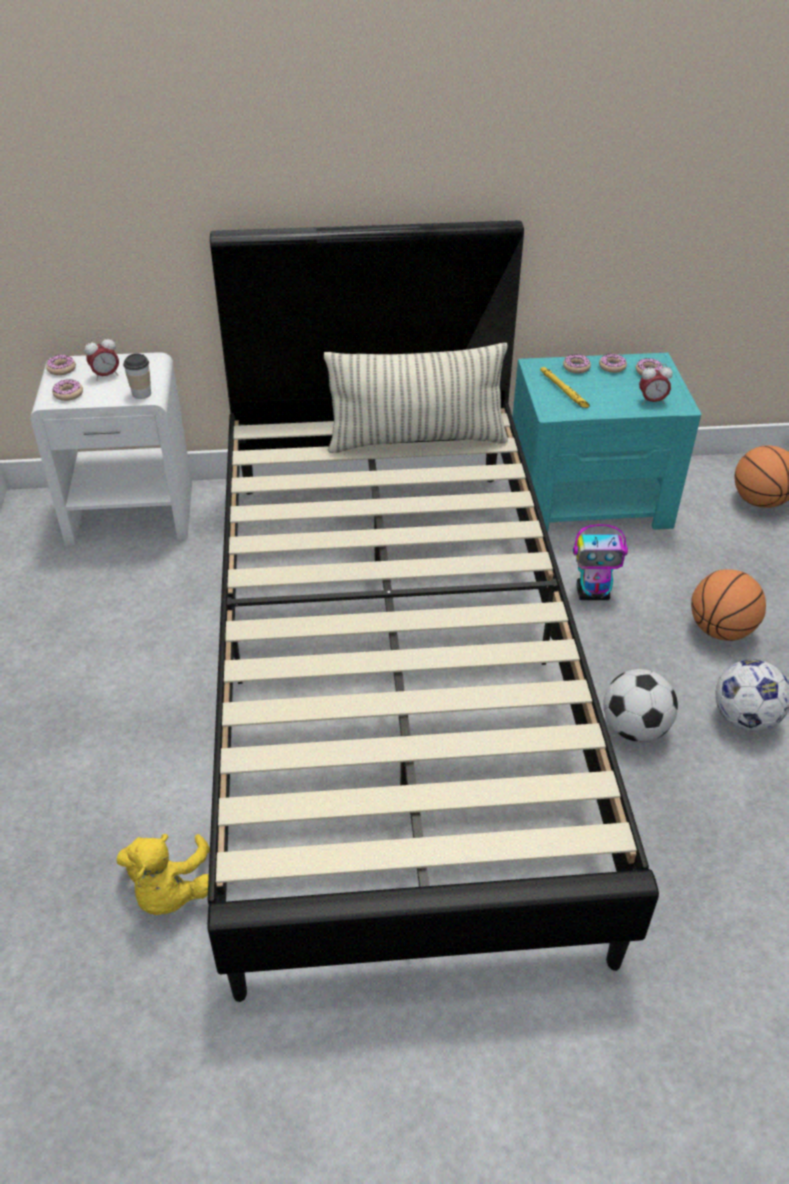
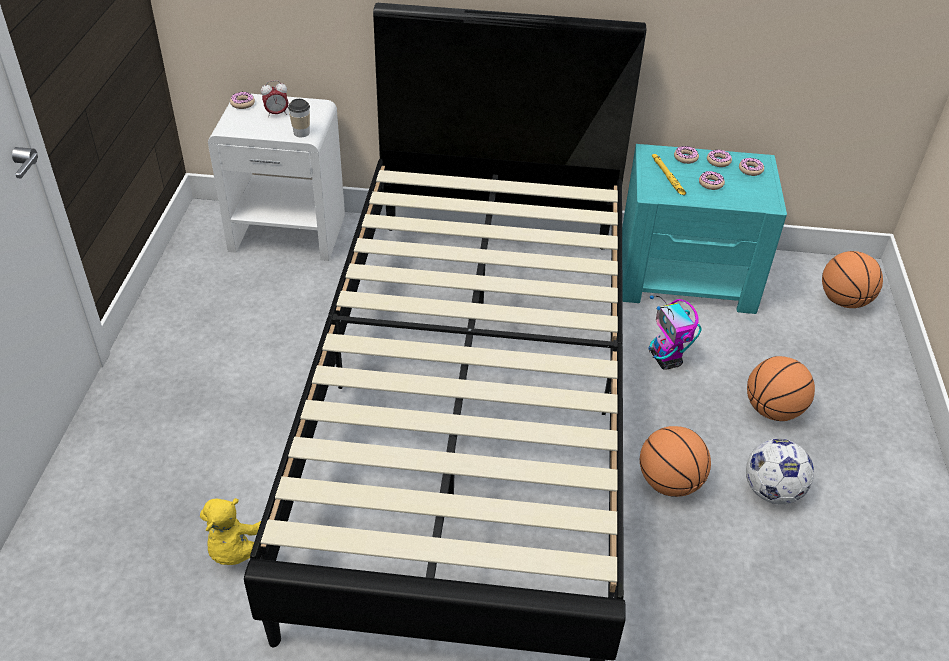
camera: 10 degrees right, 0 degrees up
(68, 394) = (242, 125): donut -> donut (711, 184)
(416, 440) = (531, 203): pillow -> none
(593, 593) = (666, 360): toy robot -> toy robot turned 60 degrees clockwise
(634, 728) = (669, 483): football -> basketball
(652, 401) = (745, 197): alarm clock -> none

